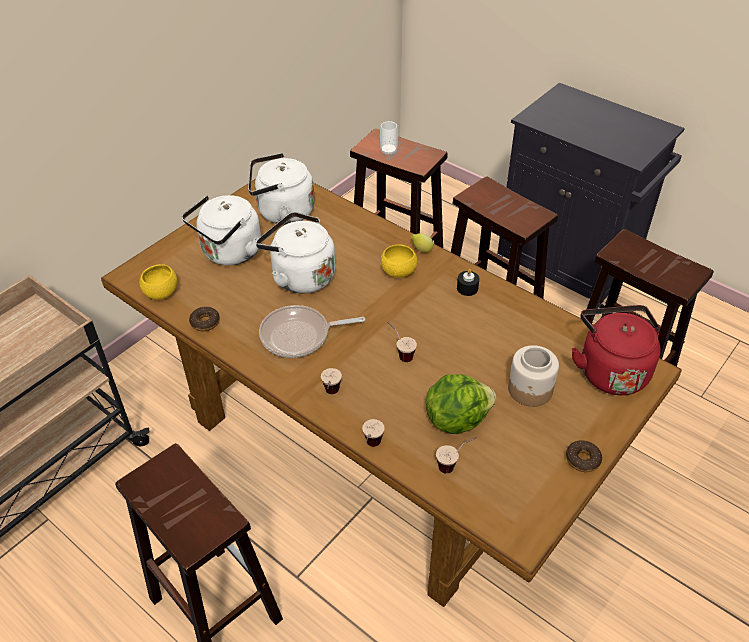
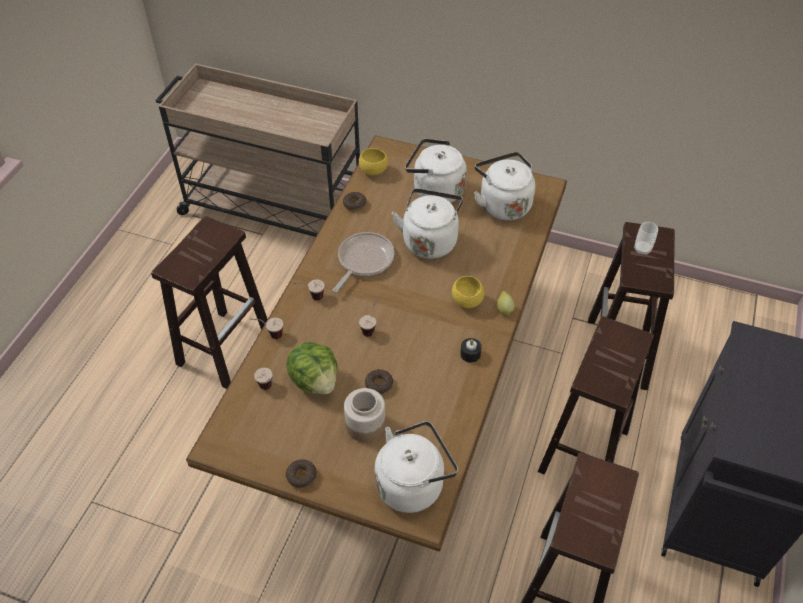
camera: 70 degrees right, 5 degrees up
(299, 336) = (363, 261): frying pan -> frying pan turned 60 degrees clockwise
(481, 366) = (379, 384): none -> donut
(610, 370) = (413, 483): red kettle -> white kettle

